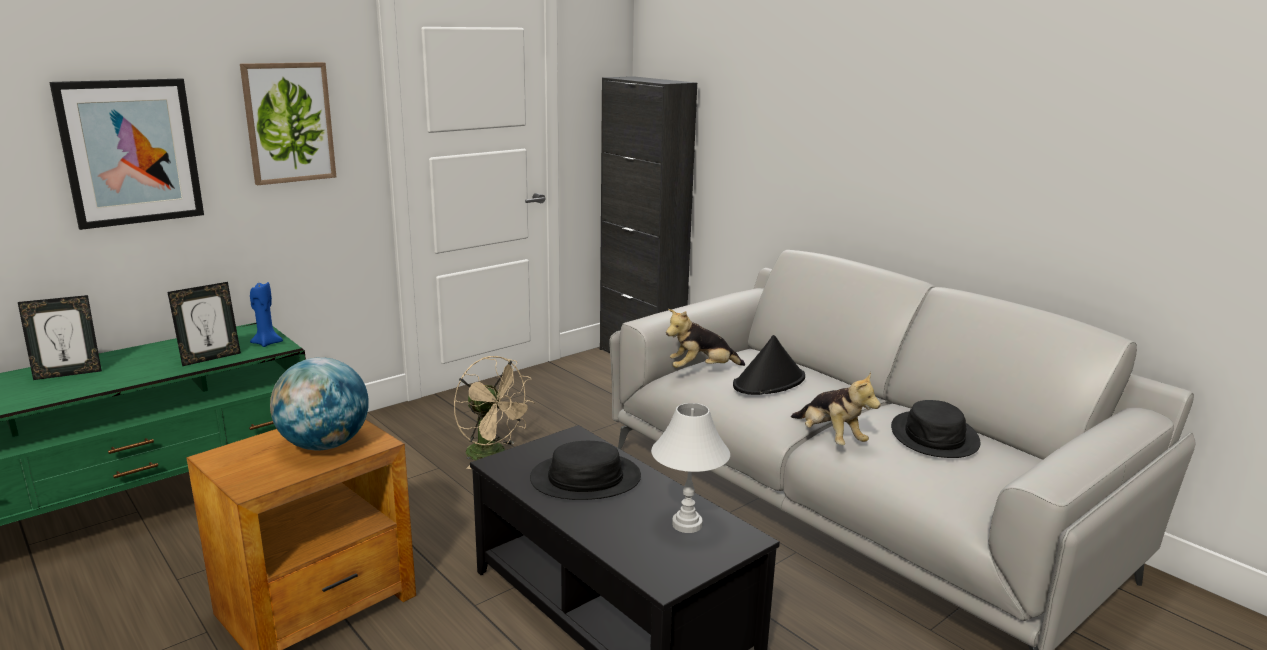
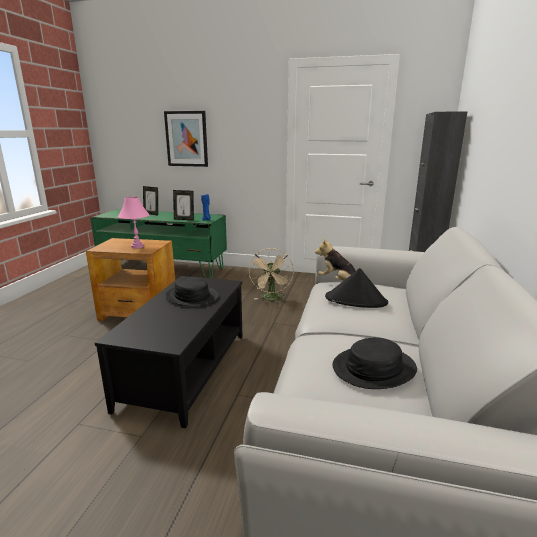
camera: 55 degrees right, 0 degrees up
(289, 122) = (243, 131): picture -> none
(324, 445) = (137, 246): globe -> pink table lamp
(686, 524) = (172, 327): white table lamp -> none
(830, 438) = (319, 336): plush toy -> none

